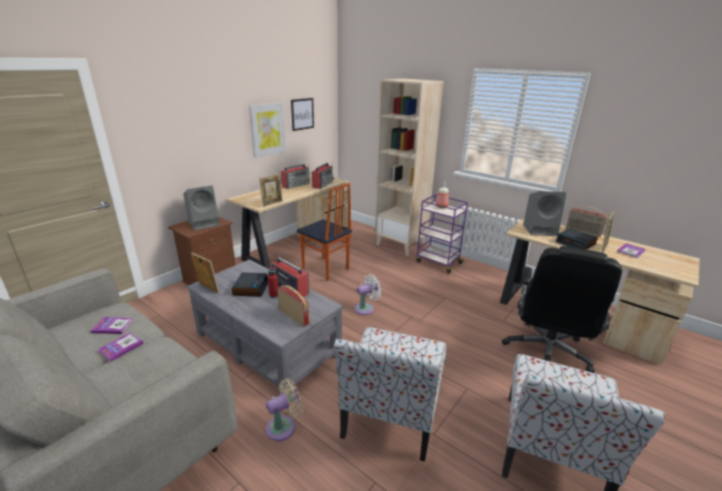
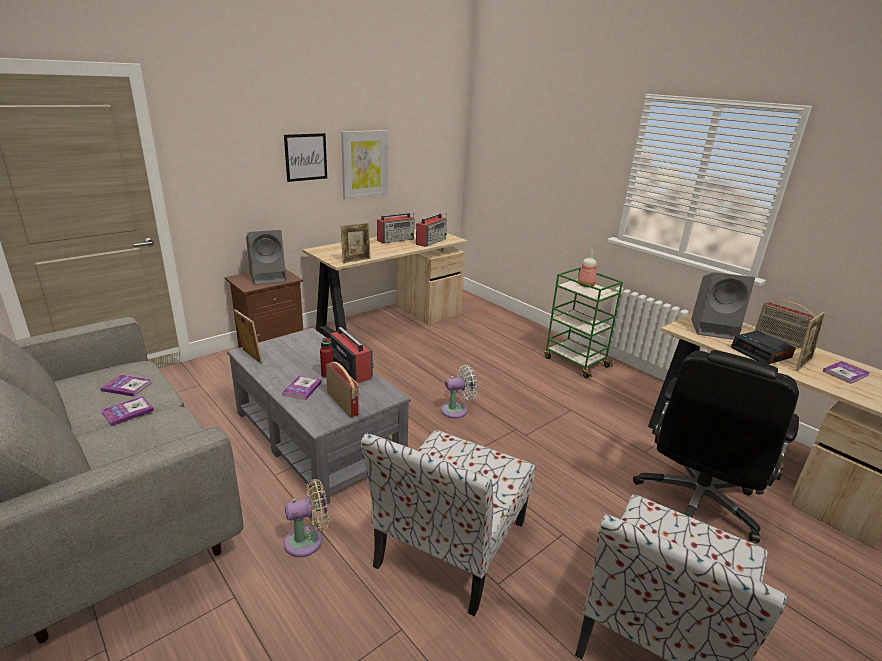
camera: 10 degrees right, 0 degrees up
(251, 288) = (302, 363): alarm clock -> none
(258, 308) = (302, 388): none -> book
(302, 114) = (414, 147): picture -> picture (306, 157)
(325, 269) = (418, 354): chair -> none
(401, 245) = (530, 333): beige bookcase -> none
(438, 262) = (575, 362): purple cart -> green cart

